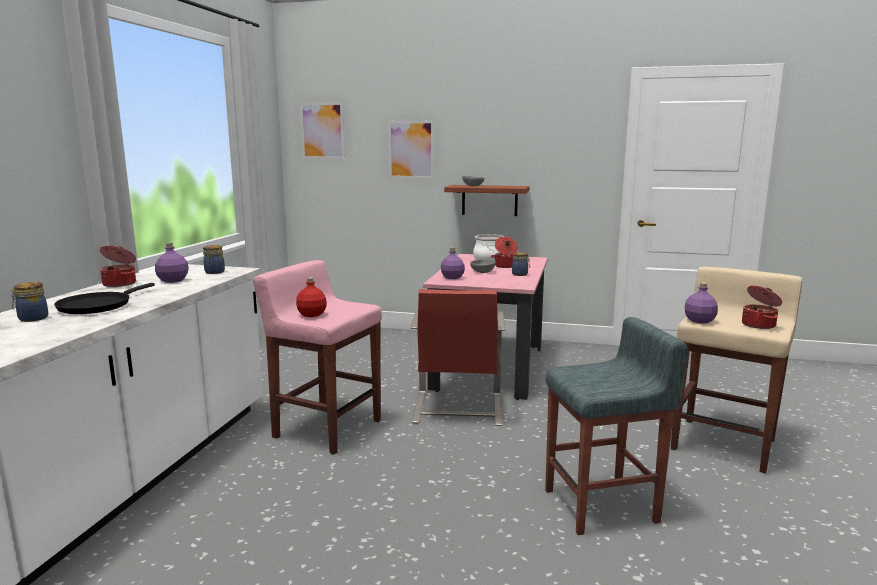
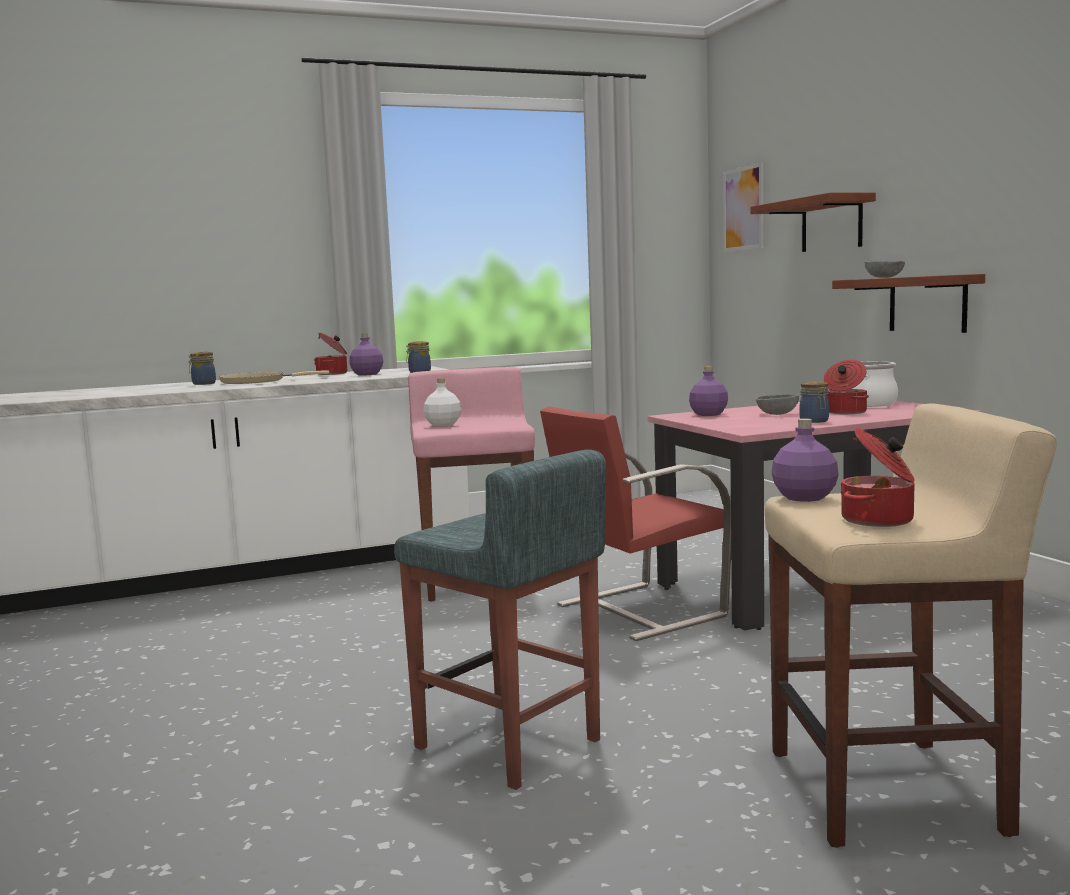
camera: 55 degrees right, 5 degrees down
(98, 306) = (257, 382): black frying pan -> beige frying pan
(311, 315) = (442, 424): red bottle -> white bottle
(411, 149) = (831, 224): picture -> shelf

